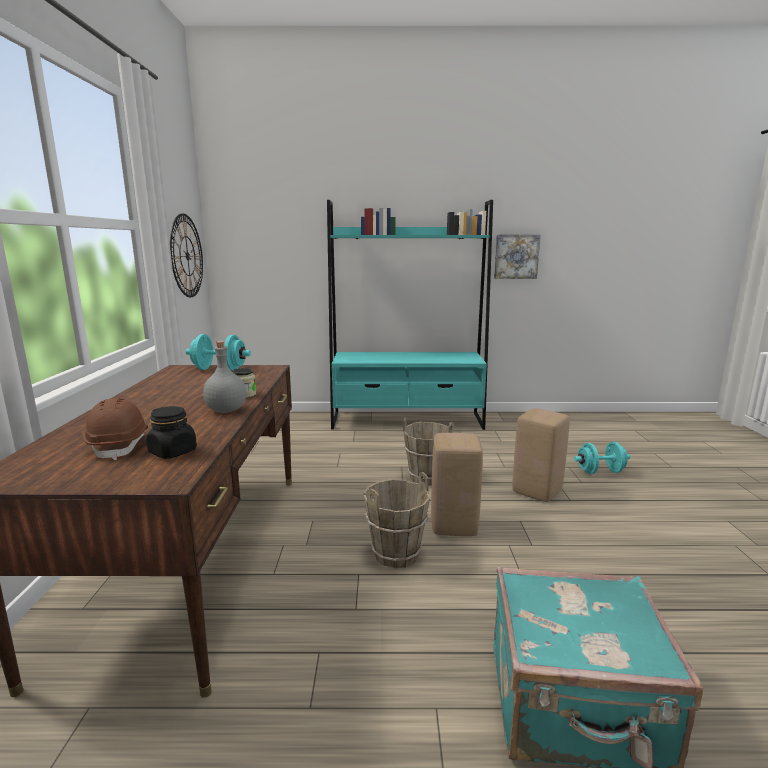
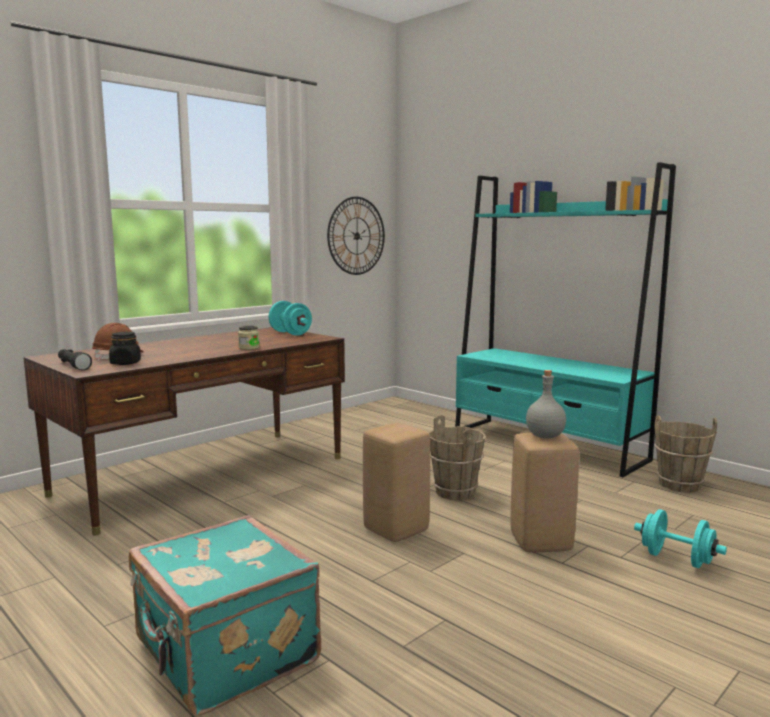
camera: 45 degrees right, 5 degrees down
(108, 479) = (73, 366): none -> black flashlight
(225, 410) = (210, 353): grey bottle -> grey bottle (544, 436)
(395, 554) = (312, 526): brown bucket -> brown bucket (679, 485)
(516, 256) = (721, 240): picture -> none

